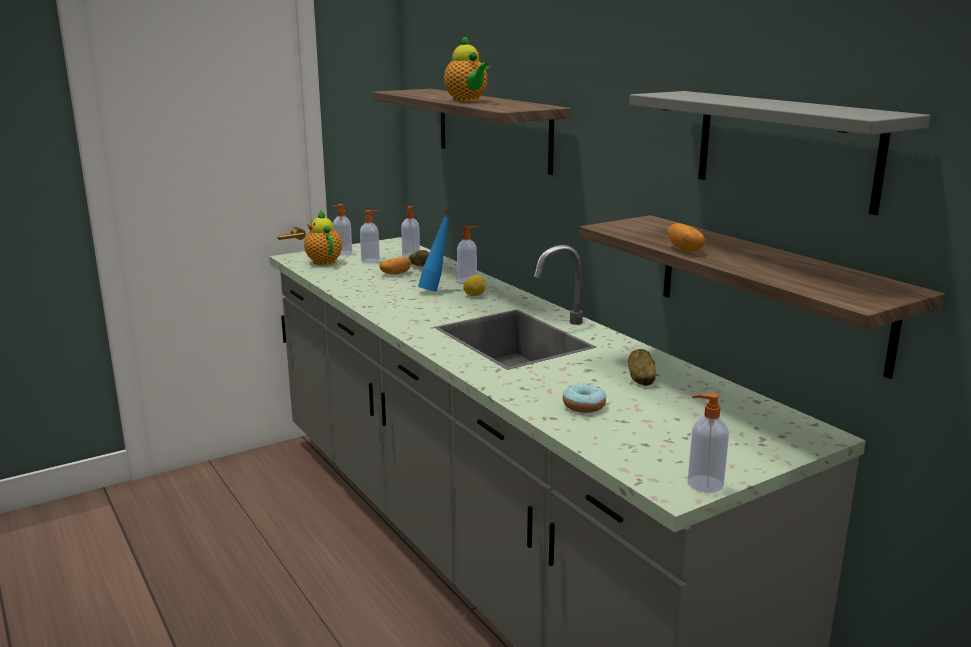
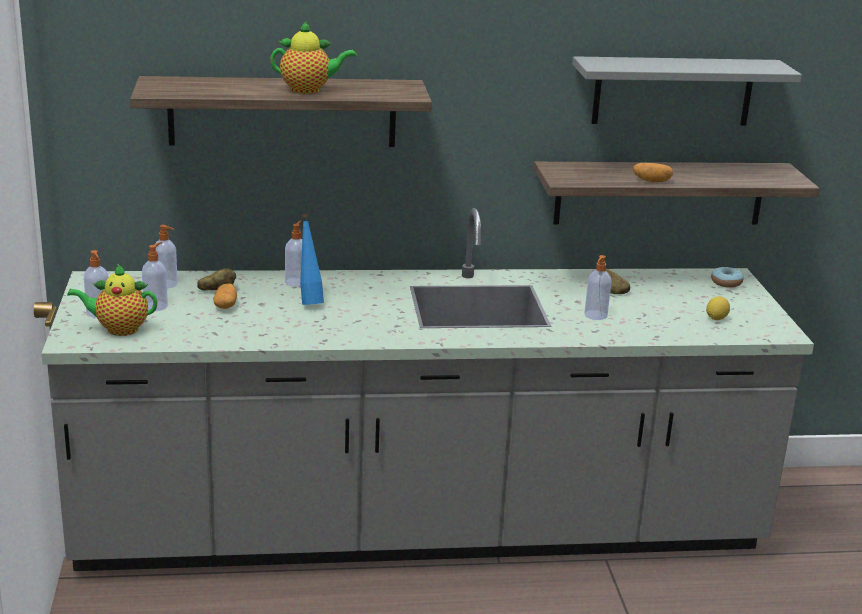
camera: 65 degrees left, 5 degrees up
(474, 295) = (349, 291): lemon -> lemon (716, 318)
(584, 406) = (644, 321): donut -> donut (726, 283)
(703, 484) = (780, 324): soap dispenser -> soap dispenser (595, 315)

